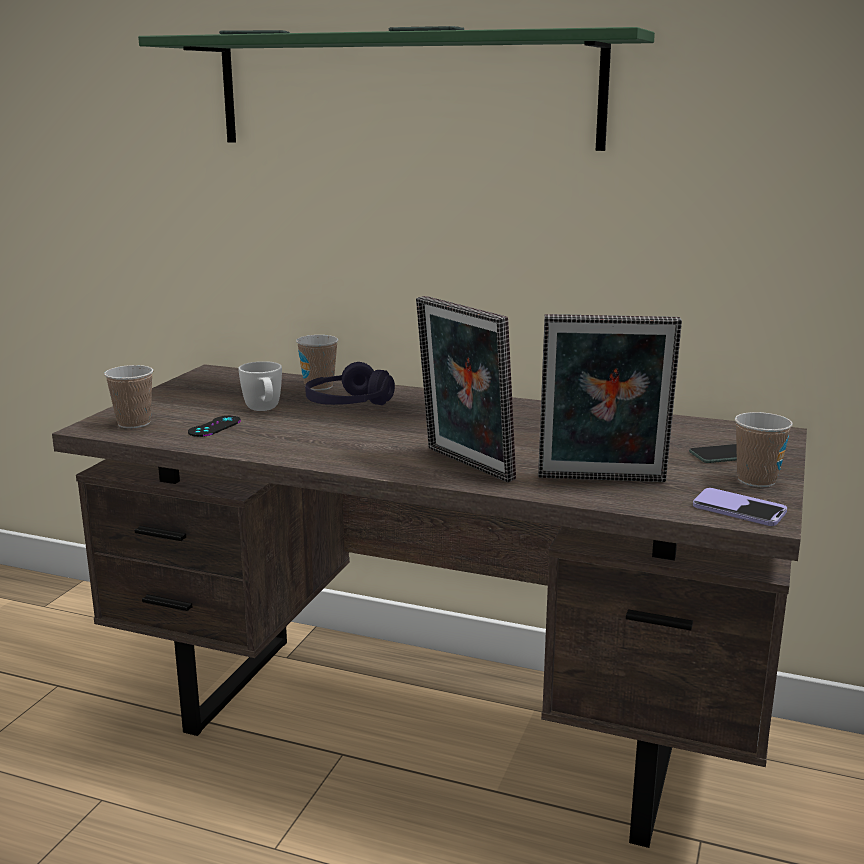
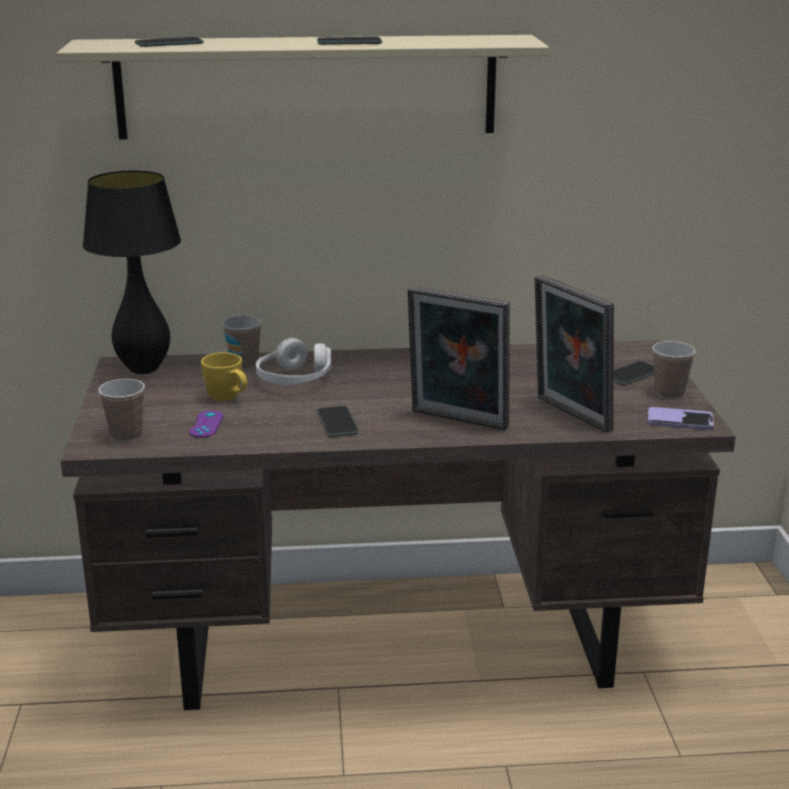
camera: 25 degrees left, 5 degrees up
(214, 427) = (206, 424): black game controller -> purple game controller
(225, 377) = (143, 369): none -> black table lamp
(264, 411) = (228, 399): white mug -> yellow mug
(338, 445) = (337, 422): none -> phone
(348, 404) = (294, 379): purple headphones -> white headphones
(404, 91) = (307, 87): green shelf -> beige shelf
(601, 481) = (569, 415): picture frame -> picture frame turned 75 degrees clockwise

